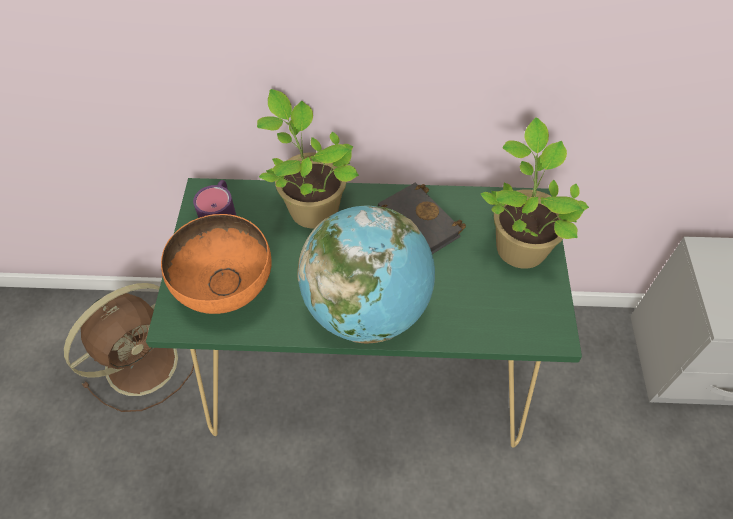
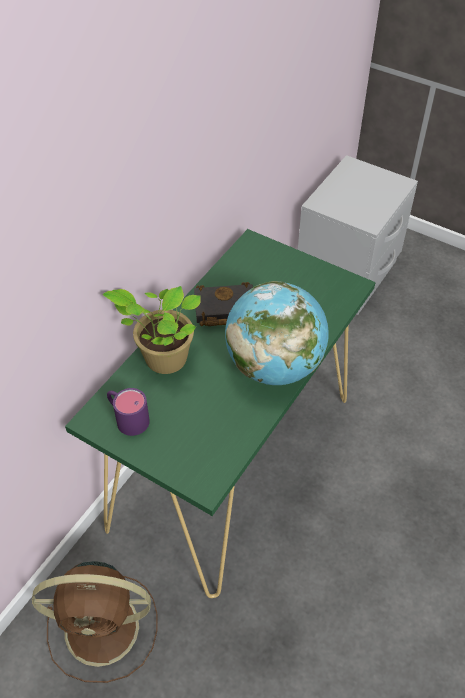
camera: 60 degrees left, 5 degrees down
(145, 360) = (105, 628): brown fan -> brown fan turned 105 degrees clockwise
(226, 290) = (201, 441): orange bowl -> none
(519, 245) = (279, 267): potted plant -> none

